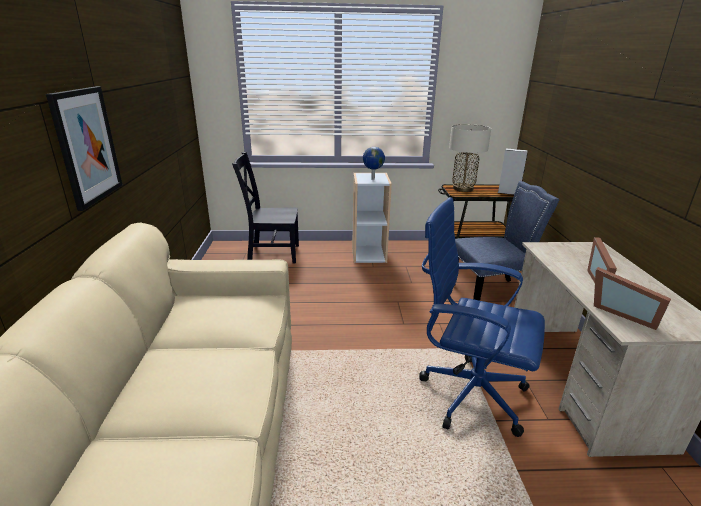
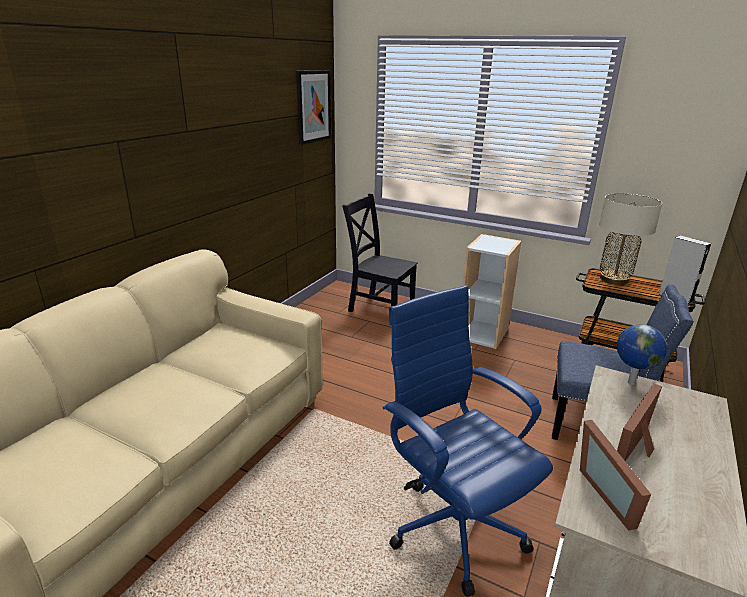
camera: 30 degrees right, 0 degrees up
(87, 146) = (164, 177): picture -> picture (313, 106)
(372, 179) = (492, 245): globe -> globe (630, 382)

